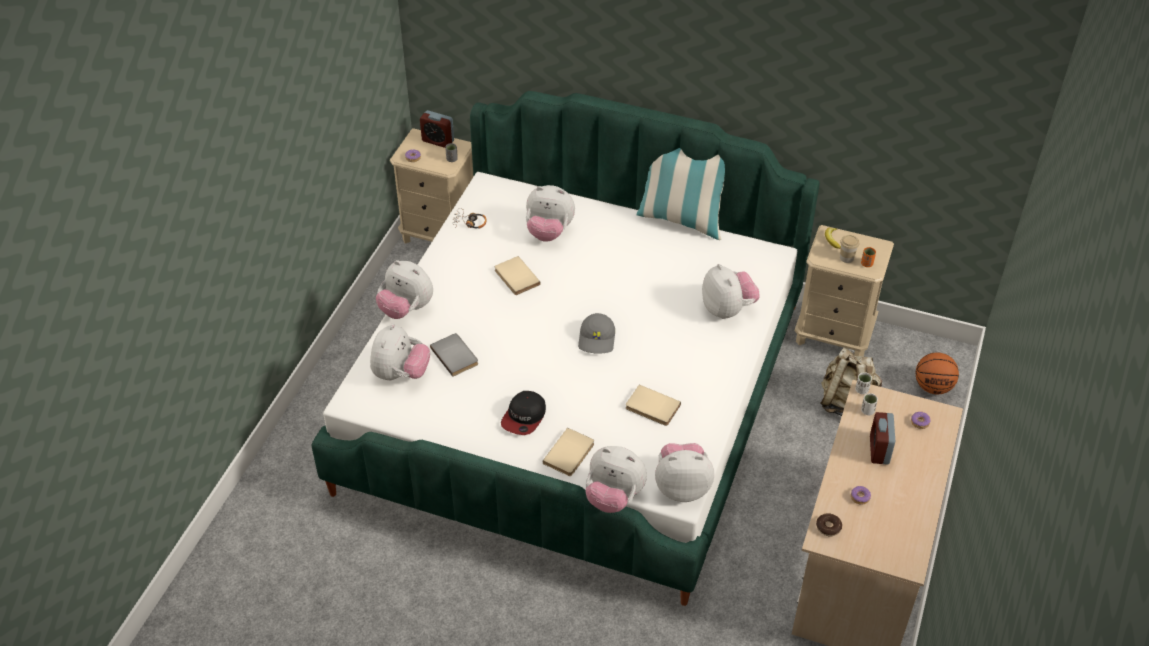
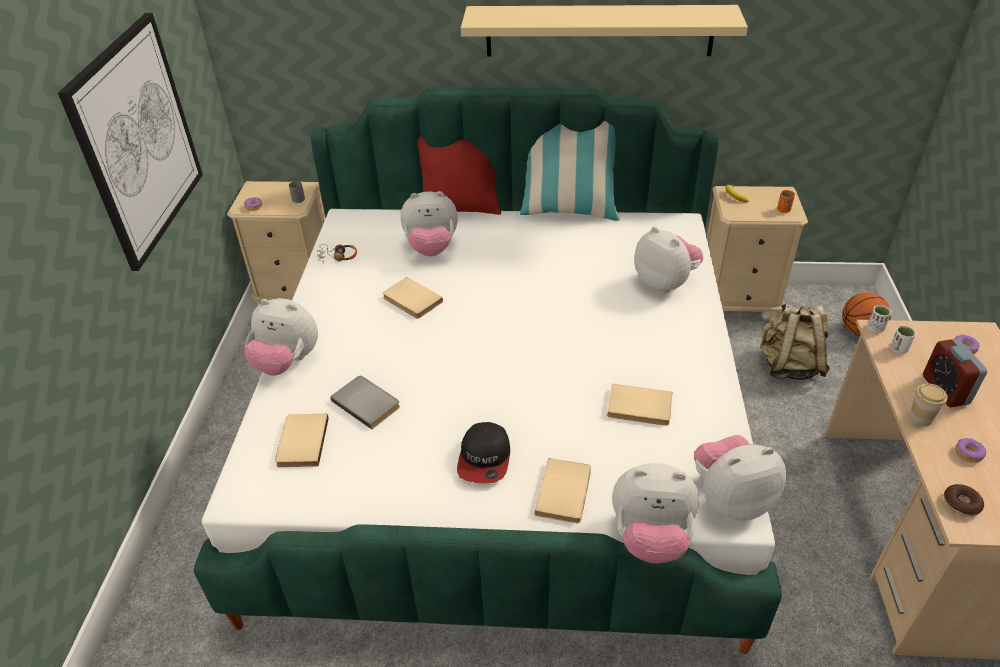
camera: 15 degrees left, 5 degrees down
(331, 118) = (138, 140): none -> picture
(400, 374) = (300, 442): plush toy -> beige book
(438, 141) = (278, 187): alarm clock -> none
(588, 197) = (461, 209): none -> red pillow
(597, 339) = (535, 345): grey cap -> none
(722, 81) = (599, 31): none -> beige shelf
(846, 258) = (760, 209): cup -> cup (920, 418)

